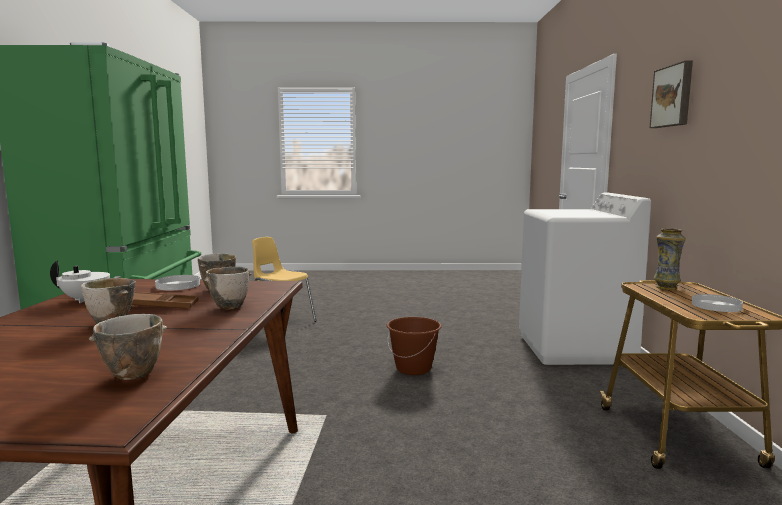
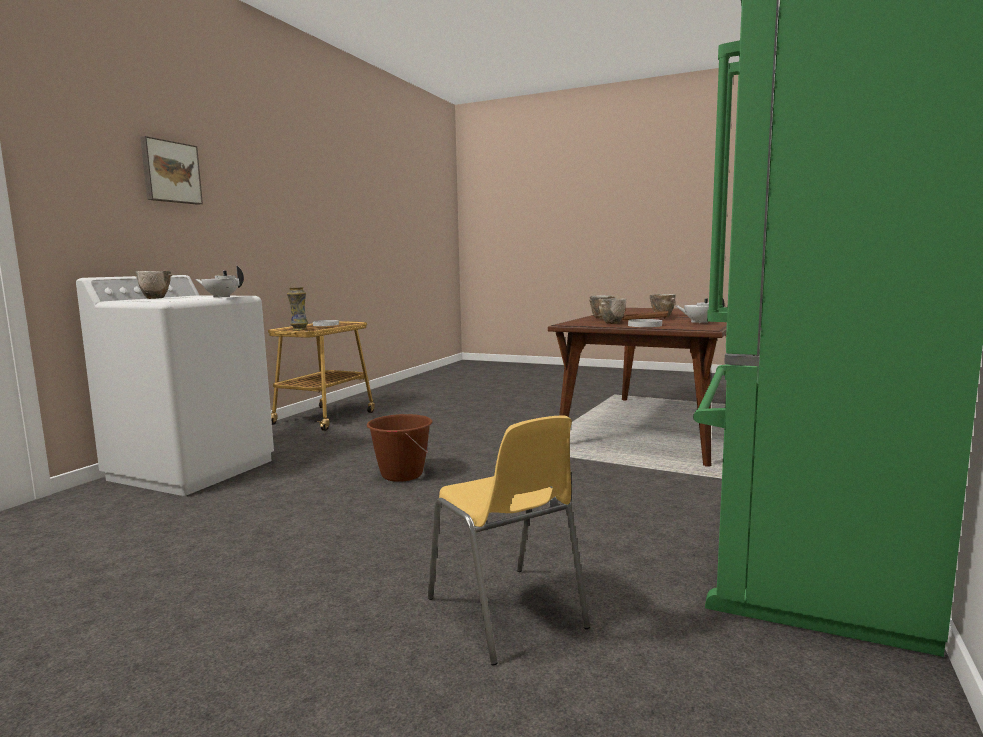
camera: 155 degrees left, 0 degrees up
(130, 376) = (633, 310): bowl -> bowl (157, 298)
(551, 214) = (221, 297): none -> white teapot

